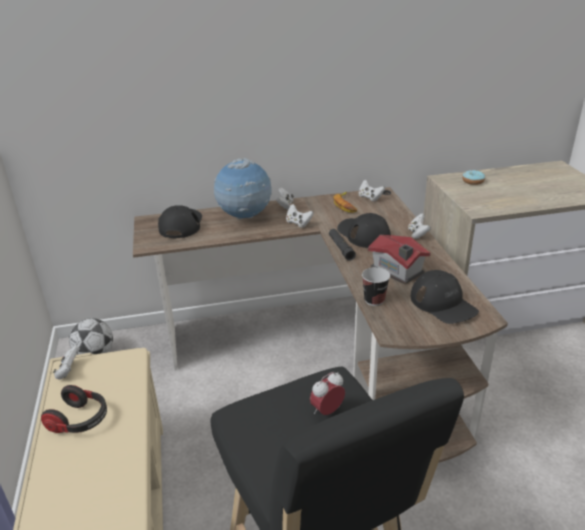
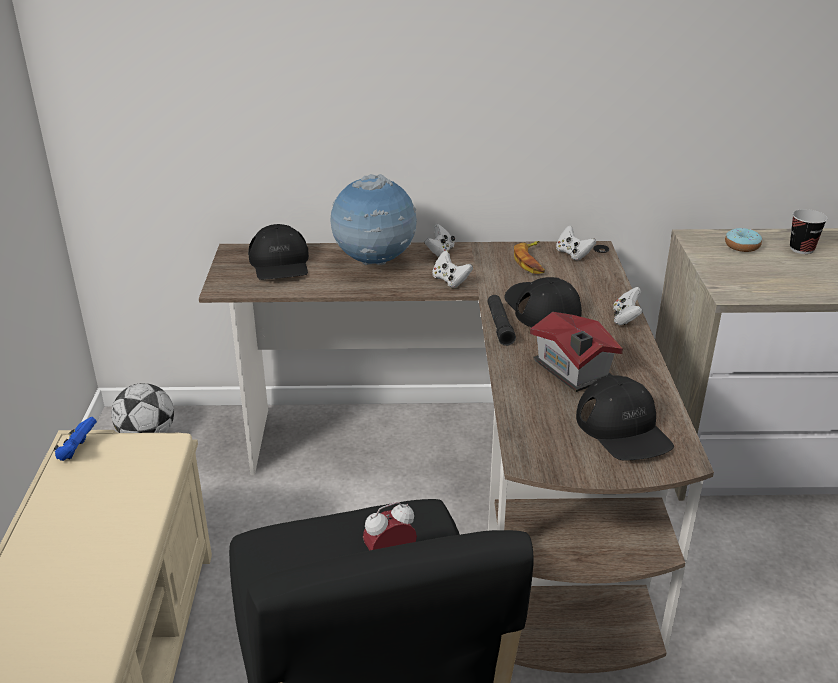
camera: 10 degrees right, 0 degrees up
(68, 371) = (77, 451): white game controller -> blue game controller
(80, 420) = (72, 521): headphones -> none
(181, 225) = (280, 263): black cap -> black cap turned 150 degrees clockwise
(374, 300) = (520, 409): cup -> cup (801, 249)

